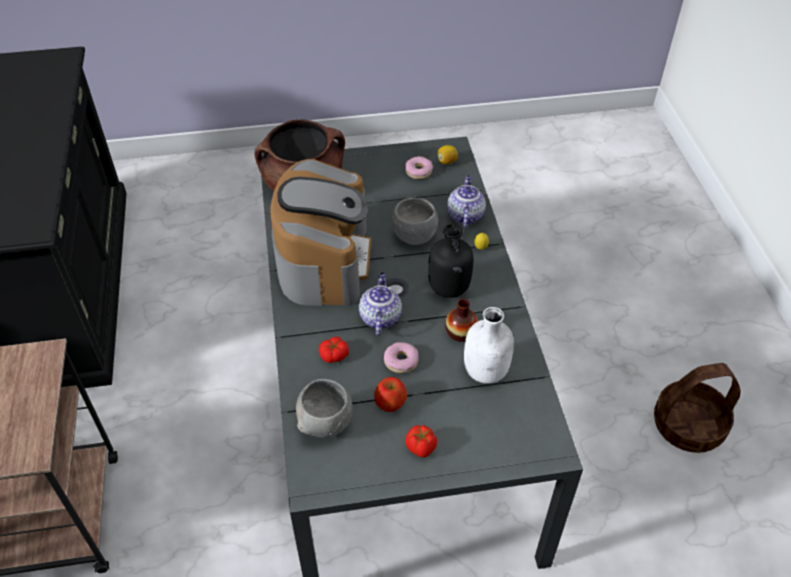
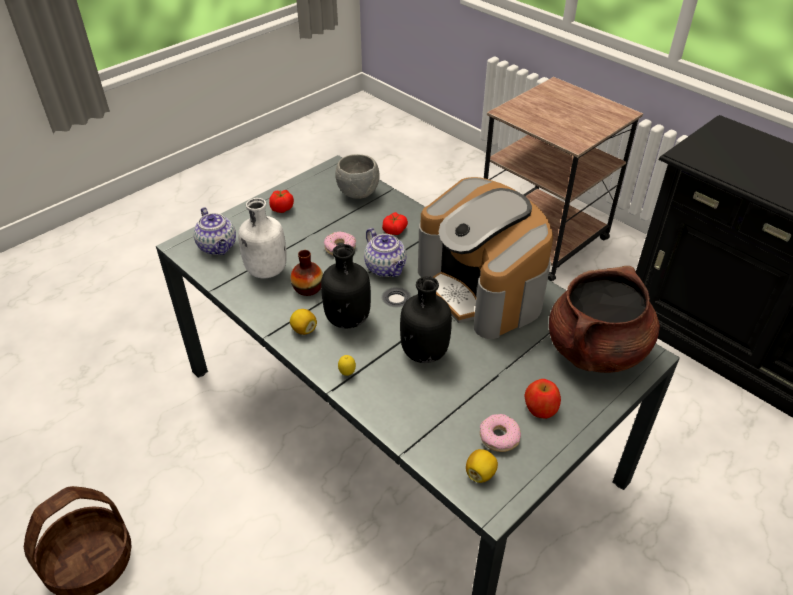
camera: 145 degrees right, 5 degrees down
(390, 402) = (325, 222): apple -> apple (540, 408)
(414, 237) = (424, 351): grey bowl -> black bottle
(464, 215) = (394, 405): teapot -> teapot (218, 247)
(489, 296) = (304, 330): none -> lemon

